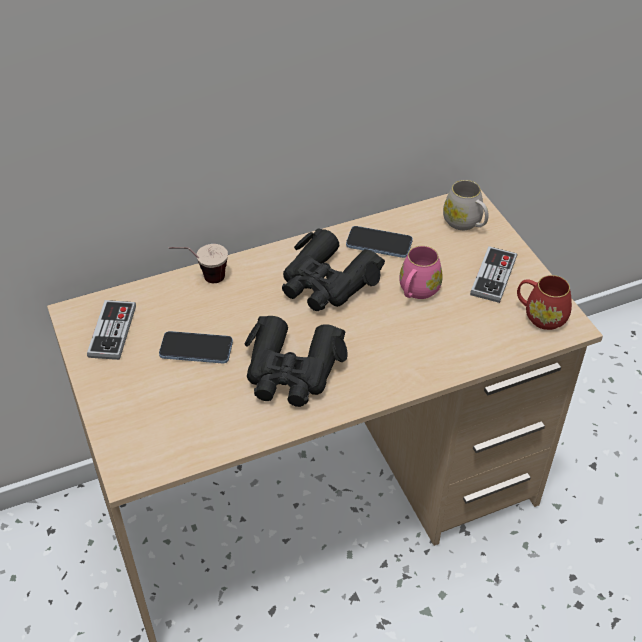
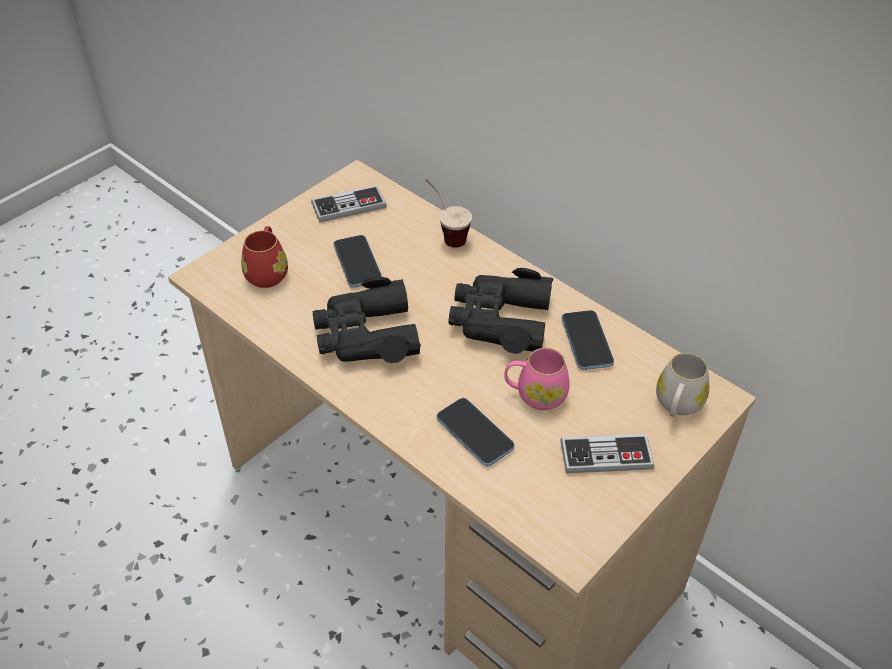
camera: 65 degrees right, 0 degrees up
(437, 339) = (474, 433): none -> phone
(540, 315) = (570, 518): red mug -> red mug (267, 271)

